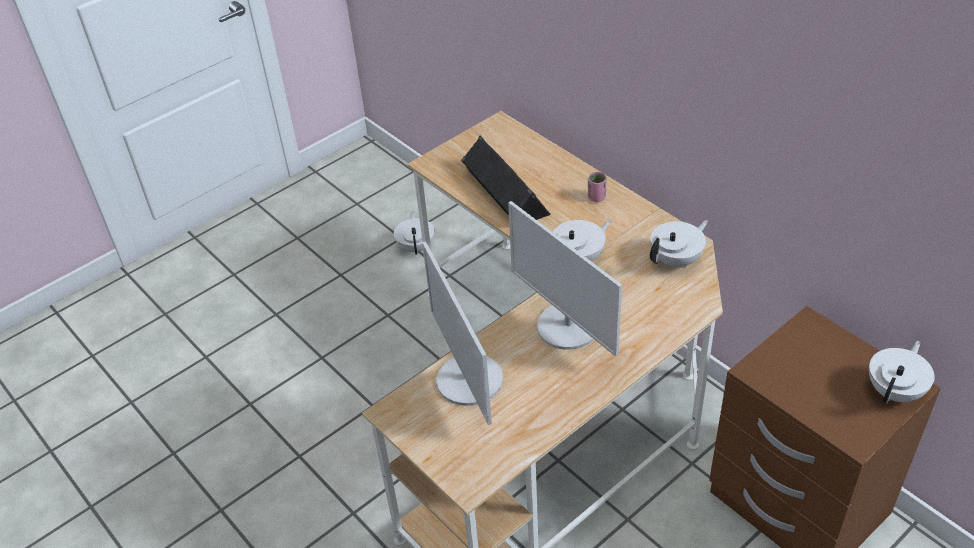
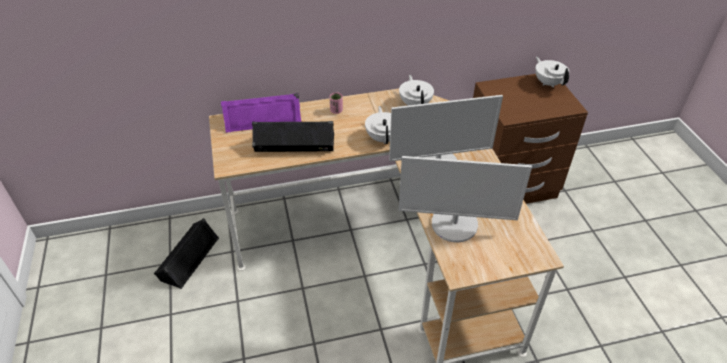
camera: 65 degrees left, 0 degrees up
(416, 247) = (187, 258): white teapot -> black speaker
(531, 148) = (263, 117): none -> purple speaker

